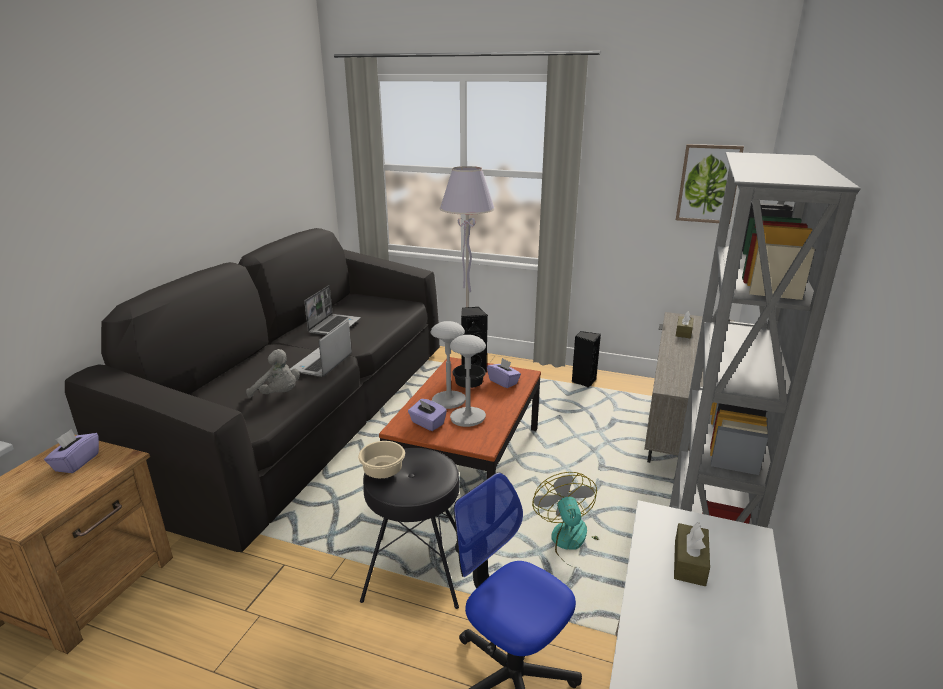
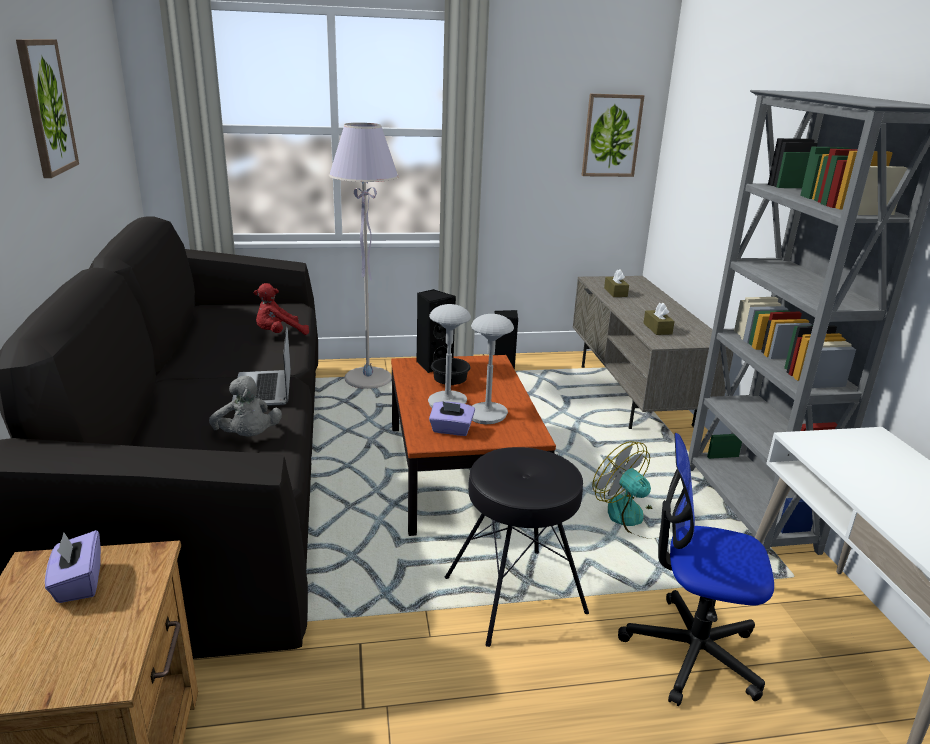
camera: 30 degrees left, 0 degrees up
(216, 155) = (46, 107): none -> picture
(278, 394) = (248, 437): grey plush toy -> grey plush toy turned 60 degrees clockwise
(334, 326) = (223, 346): laptop -> none
(378, 324) = (279, 334): none -> red plush toy
(383, 473) = (500, 480): beige bowl -> none
(503, 382) = (482, 372): purple tissue box -> none
(689, 562) = (865, 466): brown tissue box -> brown tissue box (657, 329)

